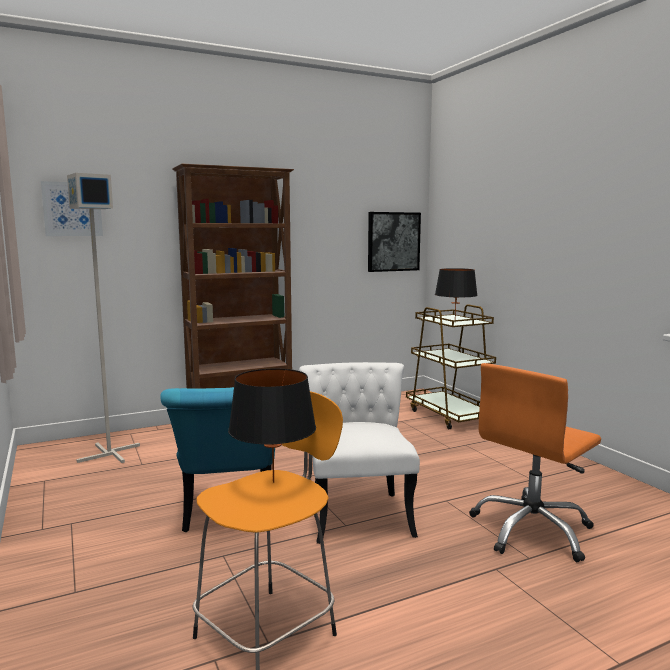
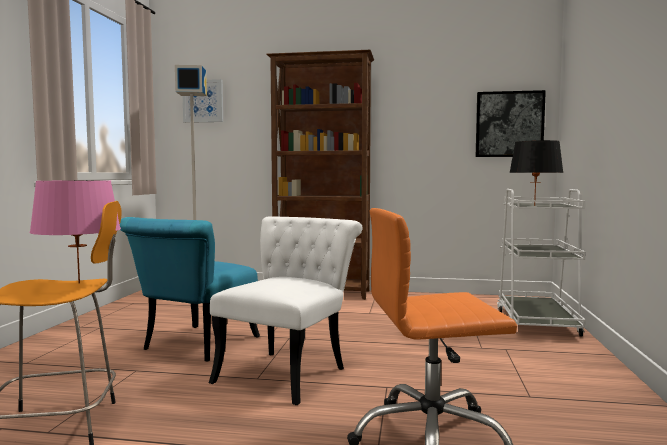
camera: 35 degrees right, 5 degrees down
(273, 482) = (79, 283): black table lamp -> pink table lamp
(449, 415) = (536, 322): brown cart -> white cart

